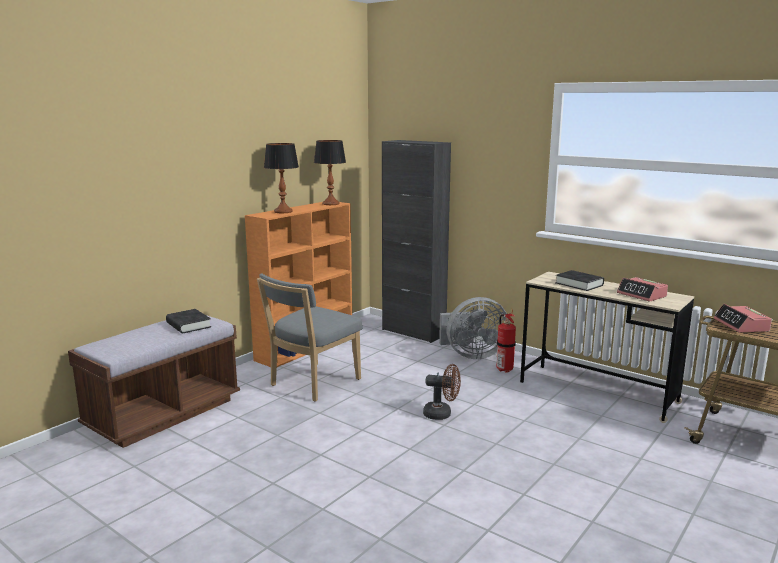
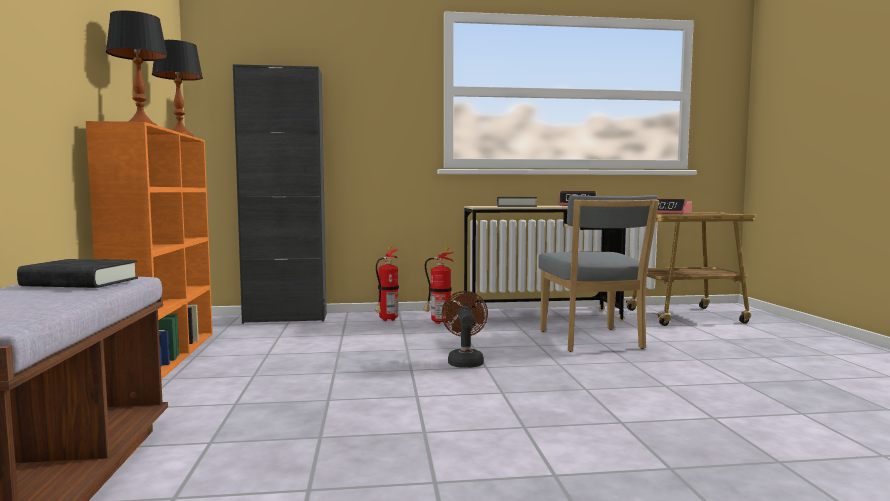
camera: 45 degrees left, 10 degrees down
(312, 384) = (254, 380): grey chair -> grey chair (592, 341)
(442, 414) = (465, 361): brown fan -> brown fan turned 60 degrees counterclockwise
(472, 355) = (387, 320): grey fan -> fire extinguisher

